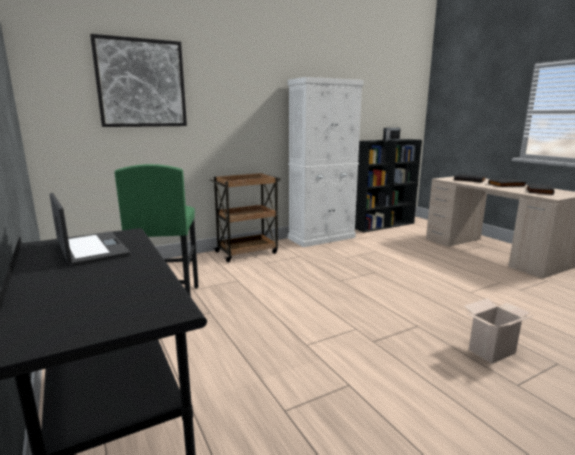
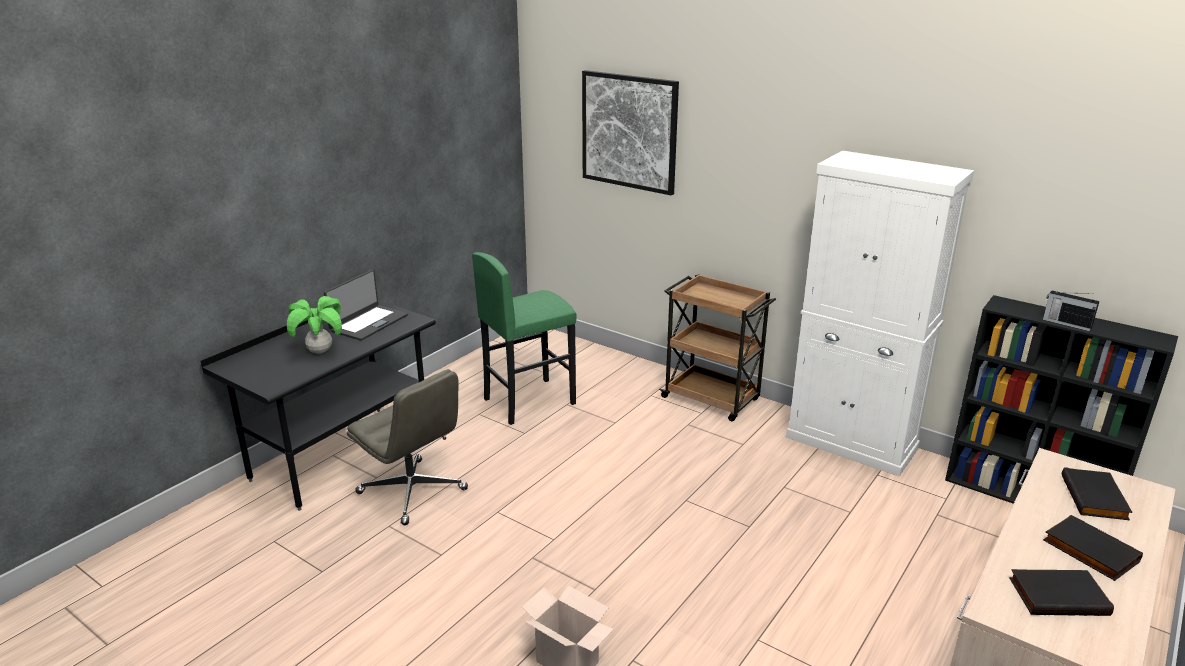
camera: 65 degrees right, 10 degrees up
(116, 275) = (320, 351): none -> potted plant
(240, 384) = (413, 492): none -> grey office chair

